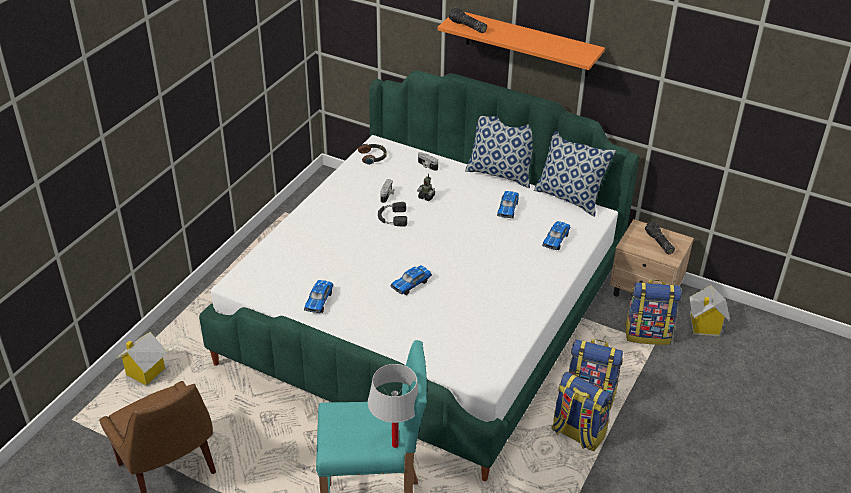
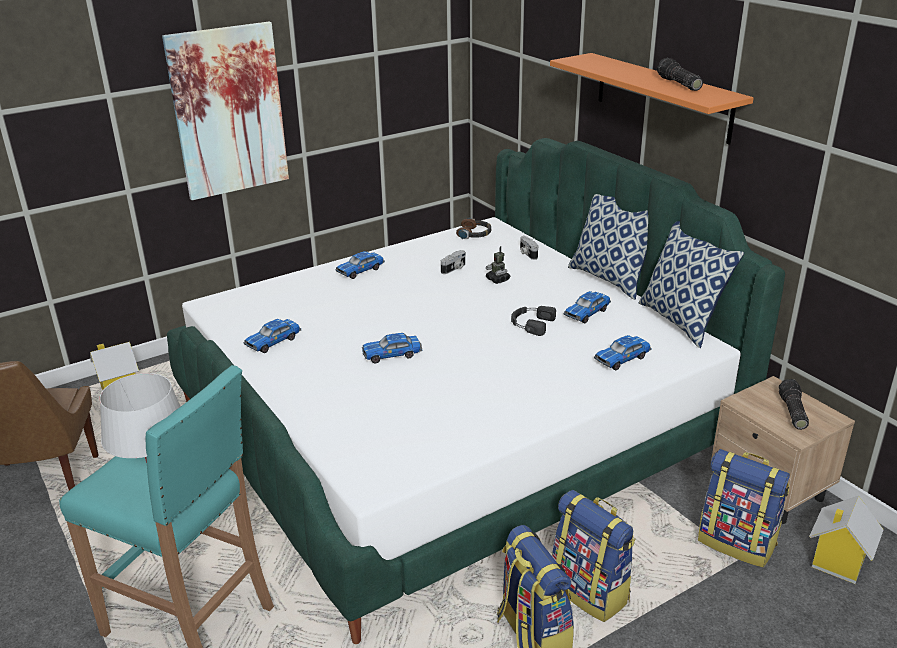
camera: 30 degrees right, 10 degrees down
(176, 114) = (228, 111): none -> picture
(320, 217) = (360, 270): none -> toy car
(392, 218) = (438, 289): black headphones -> black headphones (531, 323)
(467, 26) = (585, 63): flashlight -> flashlight (678, 84)

